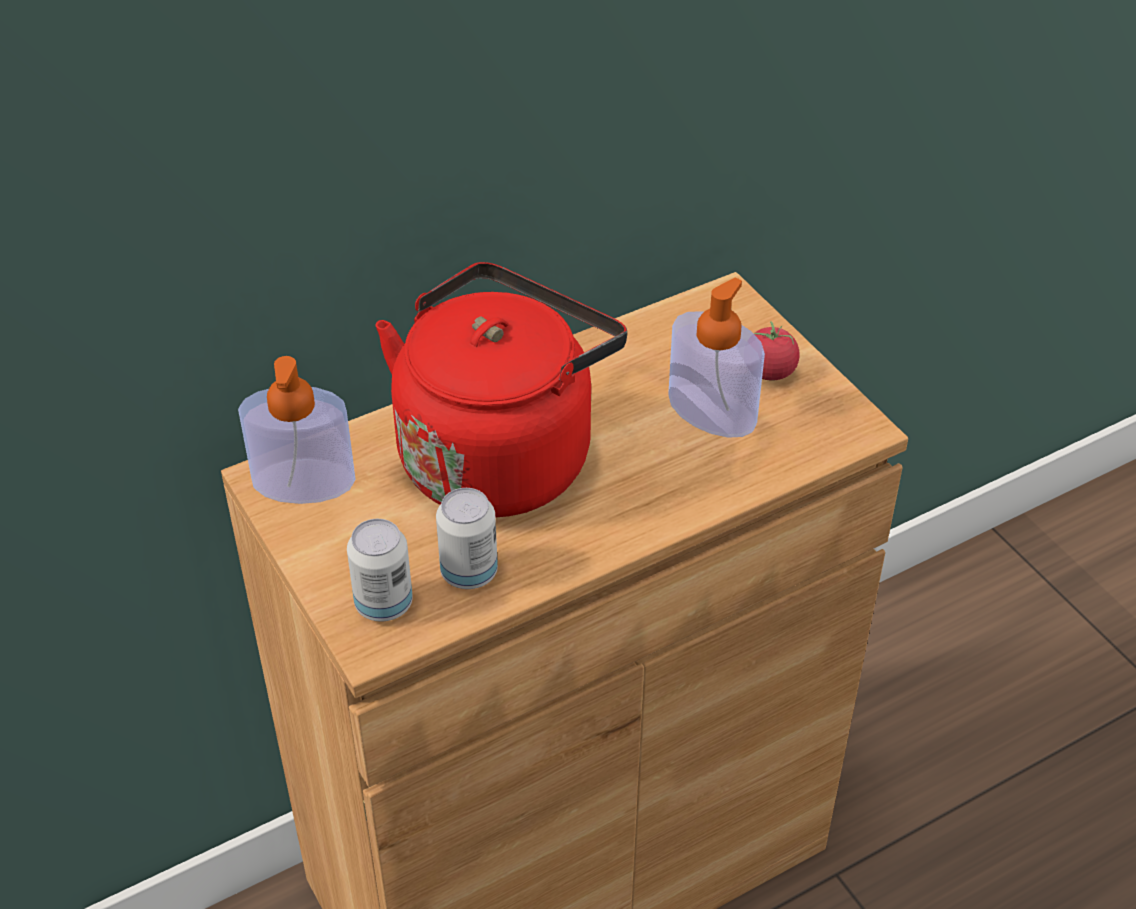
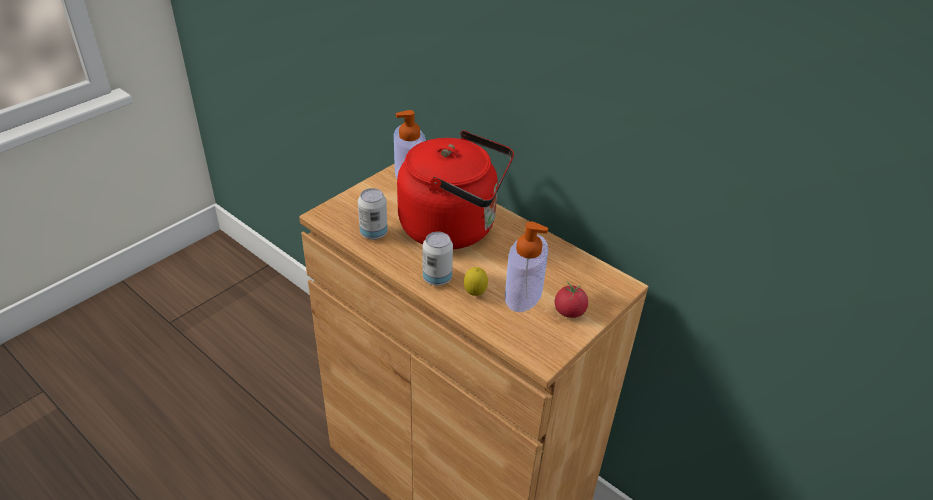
camera: 70 degrees right, 5 degrees down
(384, 604) = (346, 213): can -> can (437, 278)
(693, 470) = (475, 294): none -> lemon

